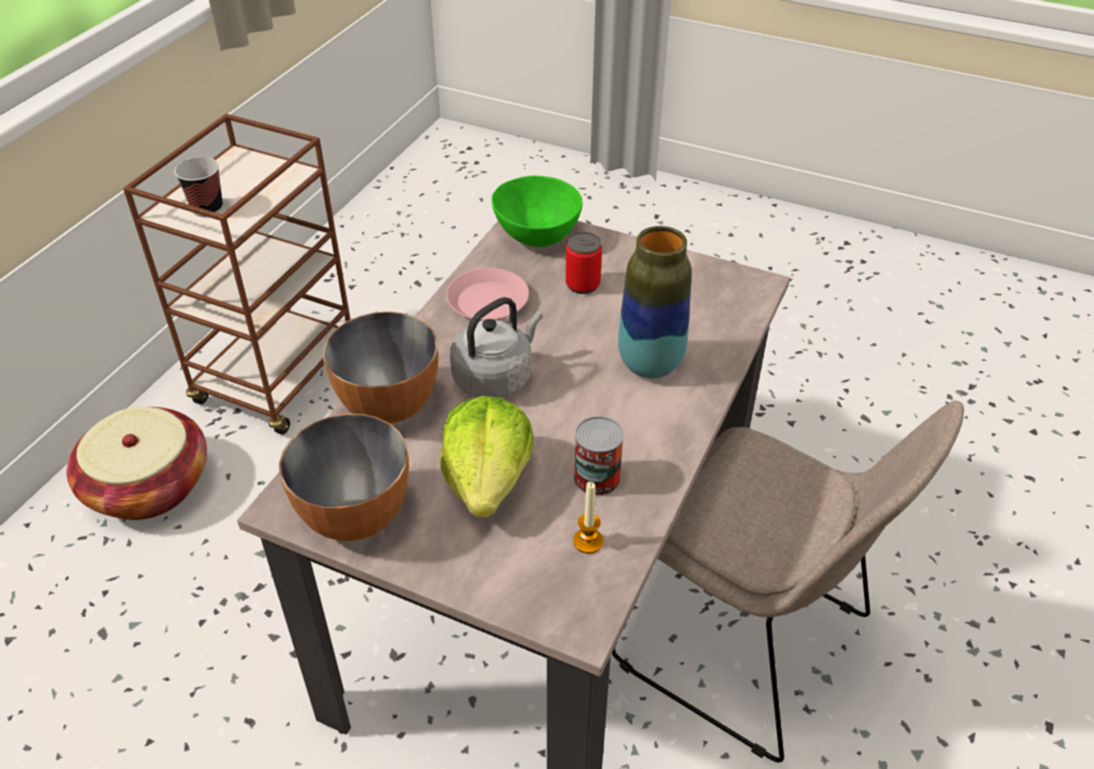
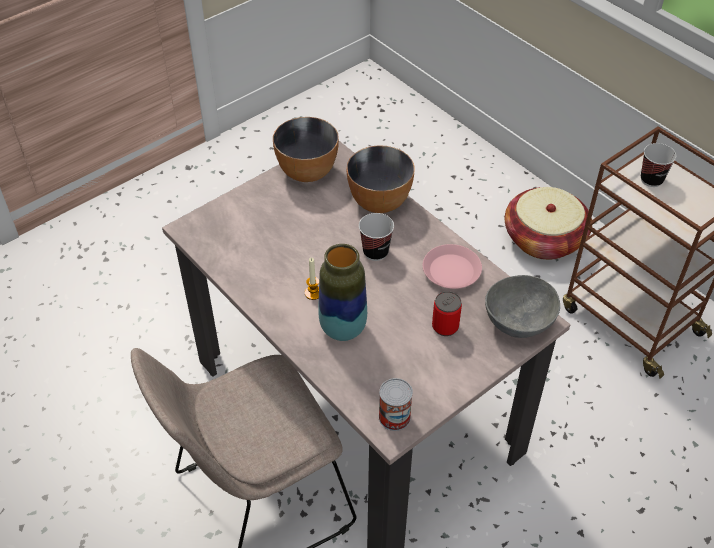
camera: 115 degrees right, 5 degrees up
(488, 479) = (298, 224): lettuce -> none
(496, 377) = (375, 252): grey kettle -> cup
(536, 234) = (520, 323): green bowl -> grey bowl
(588, 541) = (231, 248): candle -> candle (313, 293)
(597, 478) = (268, 267): can -> can (394, 417)

